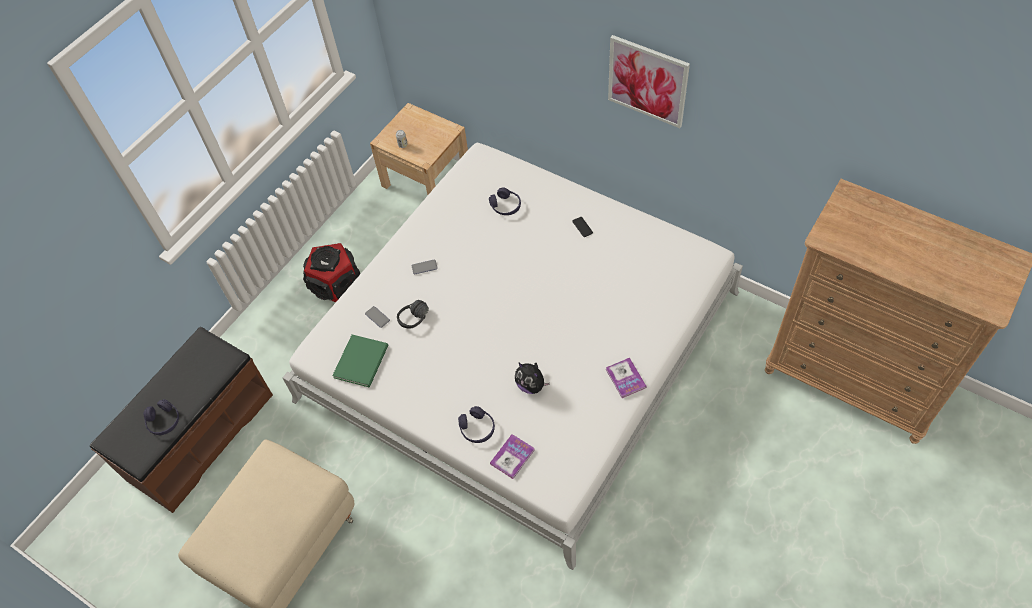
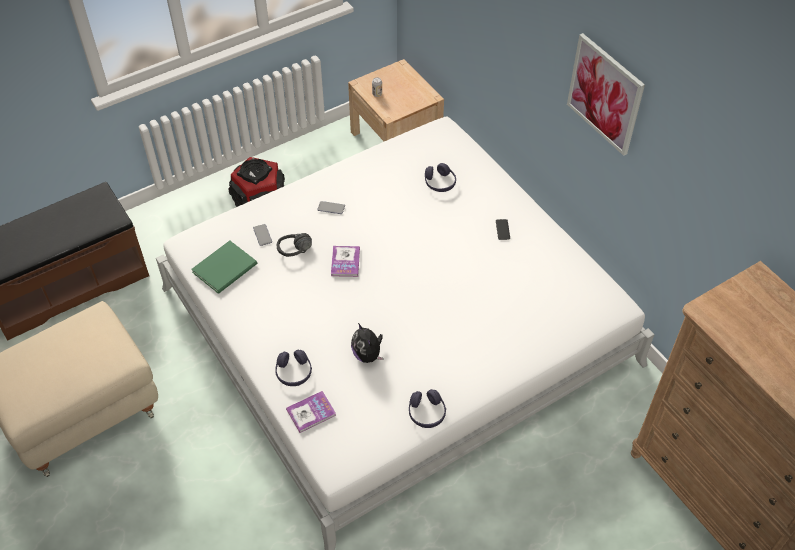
camera: 20 degrees right, 5 degrees down
(164, 421) = (28, 248): purple headphones -> purple headphones (426, 413)
(625, 378) = (463, 387): book -> book (345, 262)

